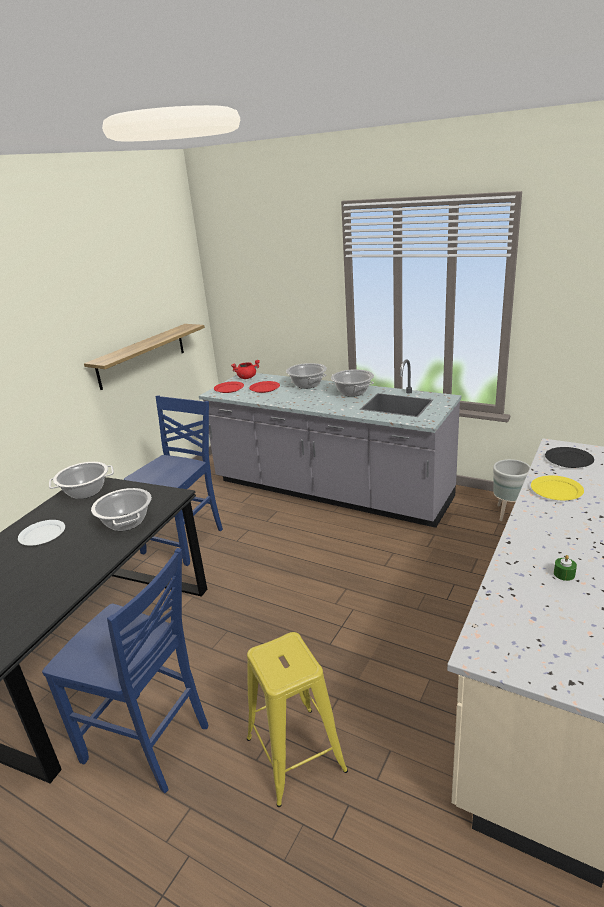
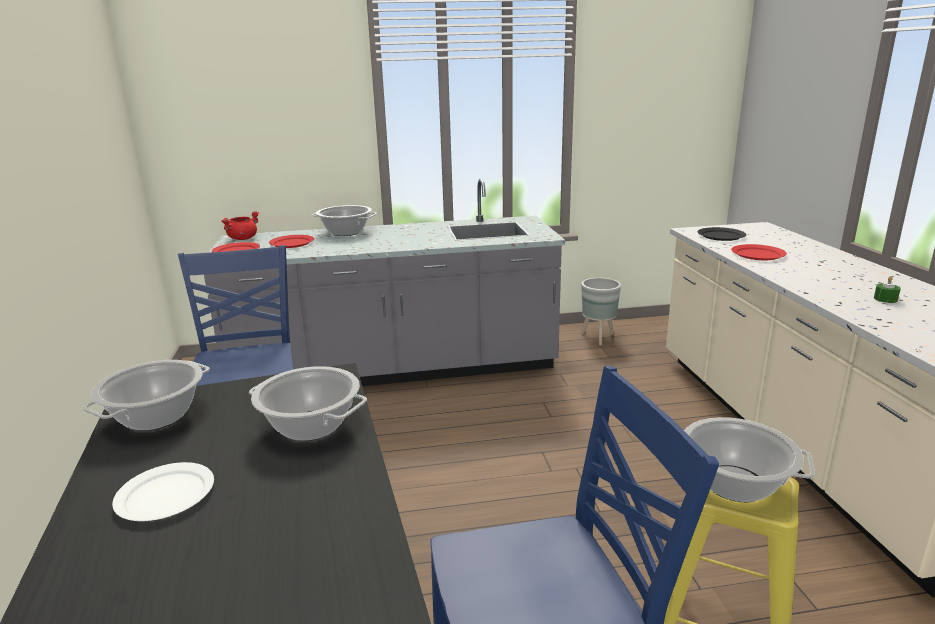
camera: 40 degrees left, 5 degrees down
(142, 355) = (86, 209): shelf -> none
(353, 392) = (417, 229): cooking pot -> cooking pot (735, 483)
(556, 490) = (758, 254): yellow plate -> red plate

